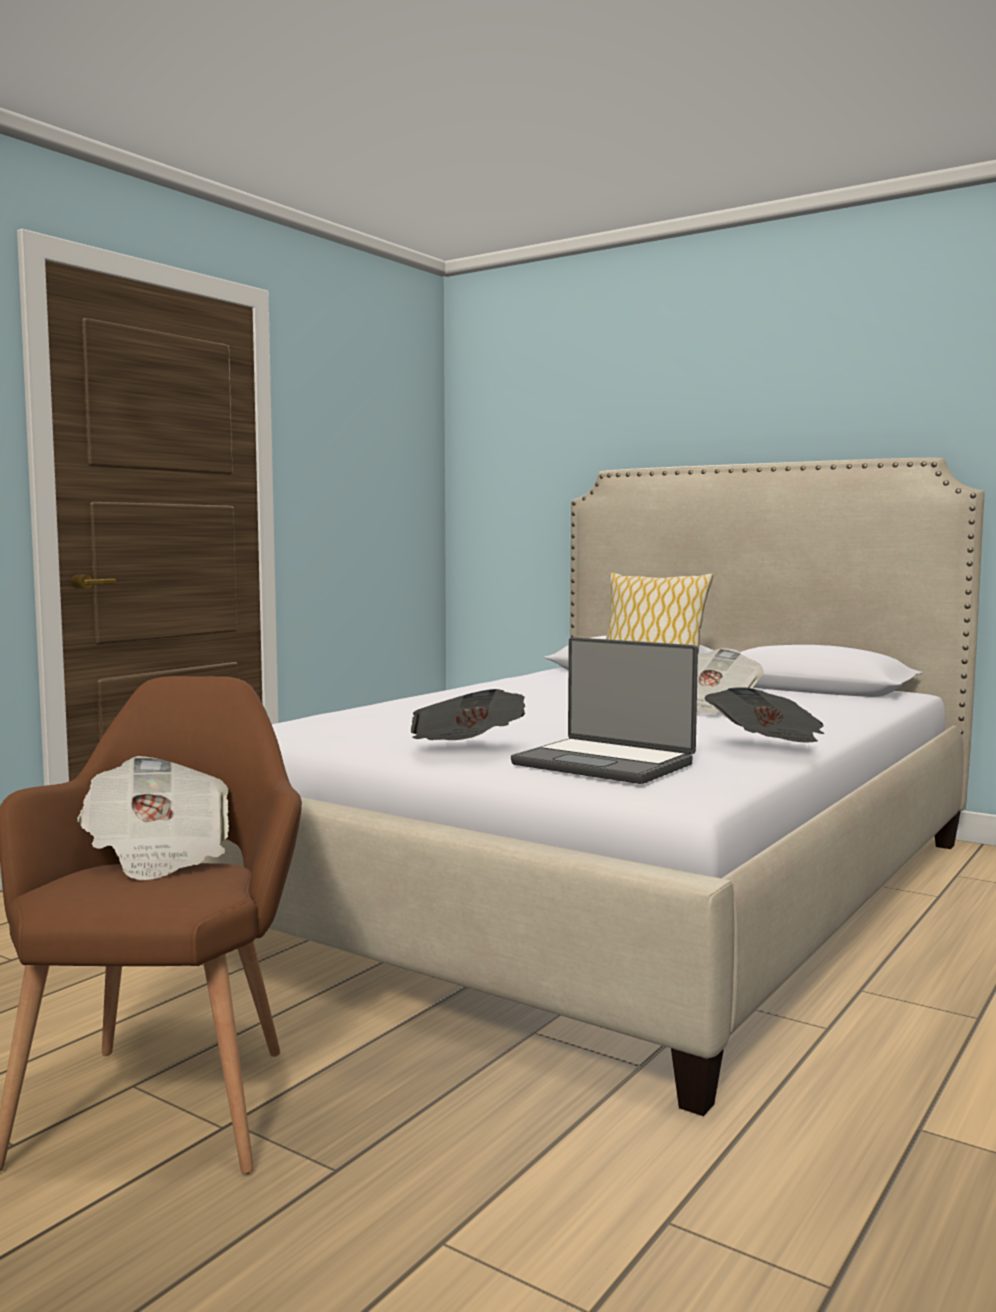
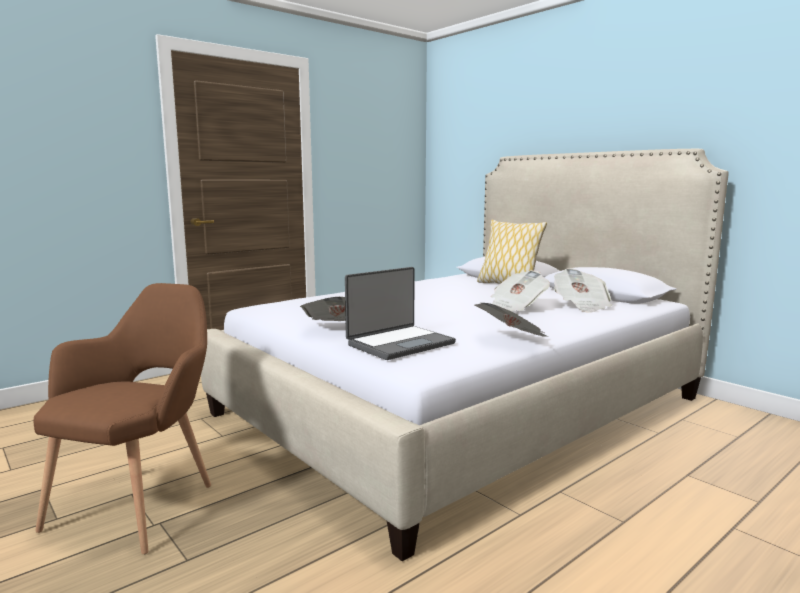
camera: 15 degrees right, 5 degrees up
(158, 856) = (136, 380): newspaper -> newspaper (581, 306)
(605, 764) = (399, 344): laptop -> laptop turned 90 degrees counterclockwise

